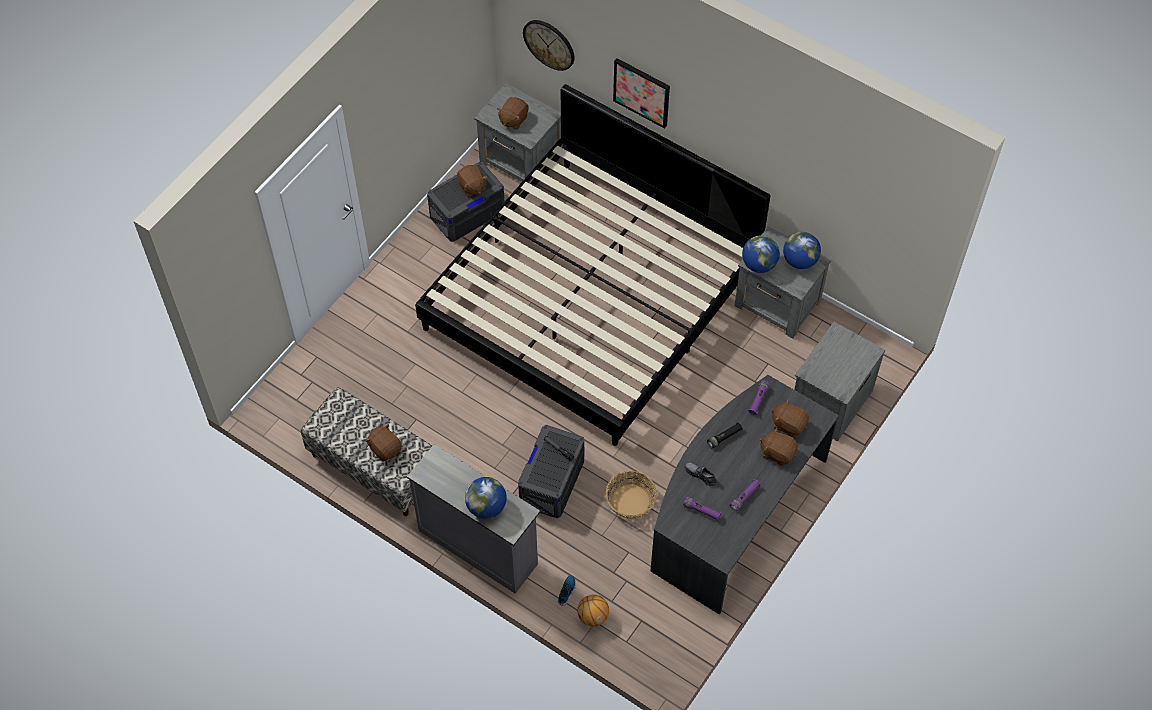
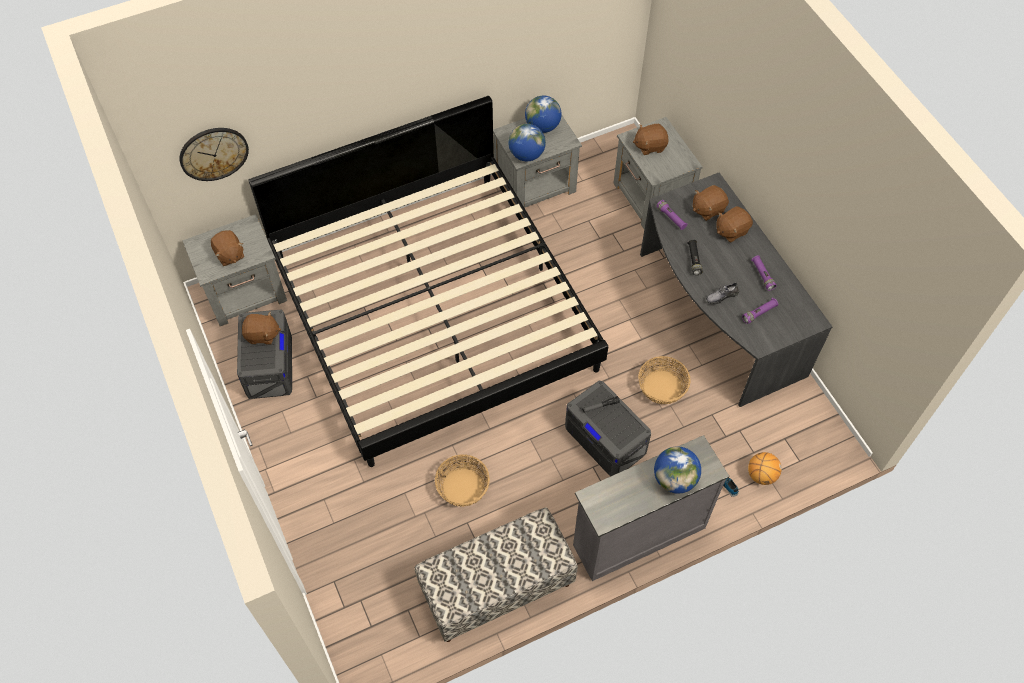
camera: 60 degrees left, 0 degrees up
(385, 448) = (517, 554): brown plush toy -> brown plush toy (650, 146)
(444, 400) = (462, 487): none -> basket
(642, 92) = (331, 111): picture -> none

